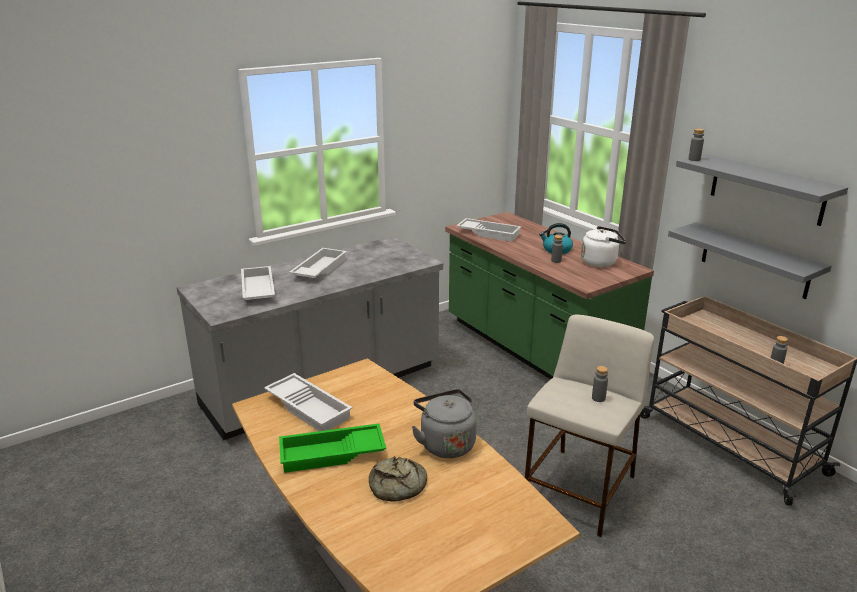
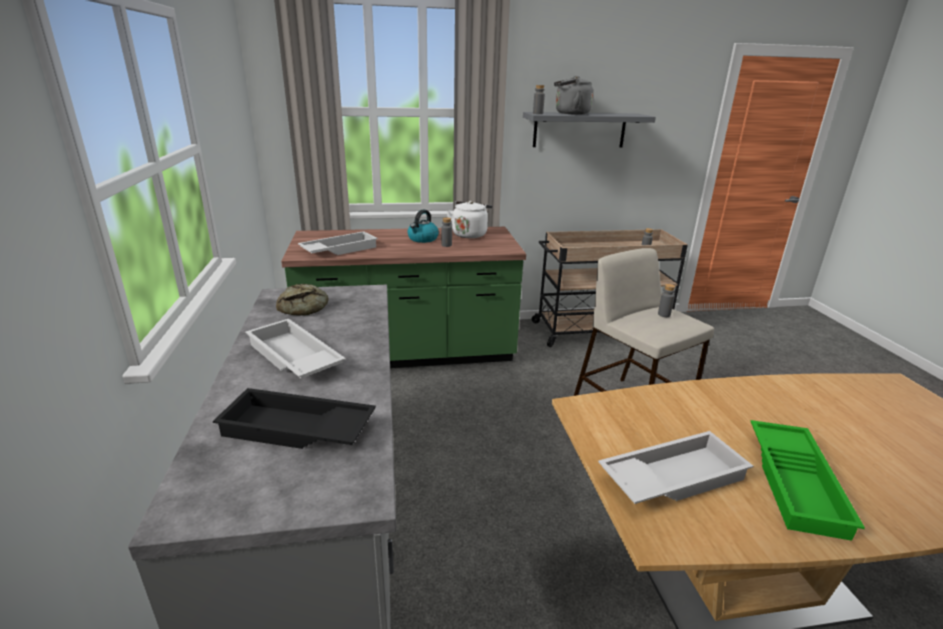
camera: 65 degrees left, 0 degrees up
(257, 290) = (296, 430): white tray -> black tray
(397, 486) = (858, 448): bread -> bread (305, 306)
(445, 443) = (765, 397): grey kettle -> grey kettle (570, 113)
(755, 260) = (575, 190): grey shelf -> none

